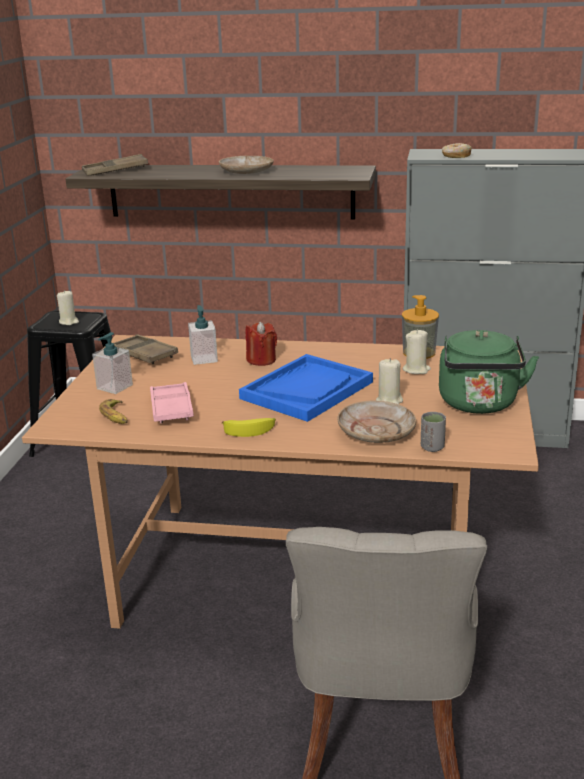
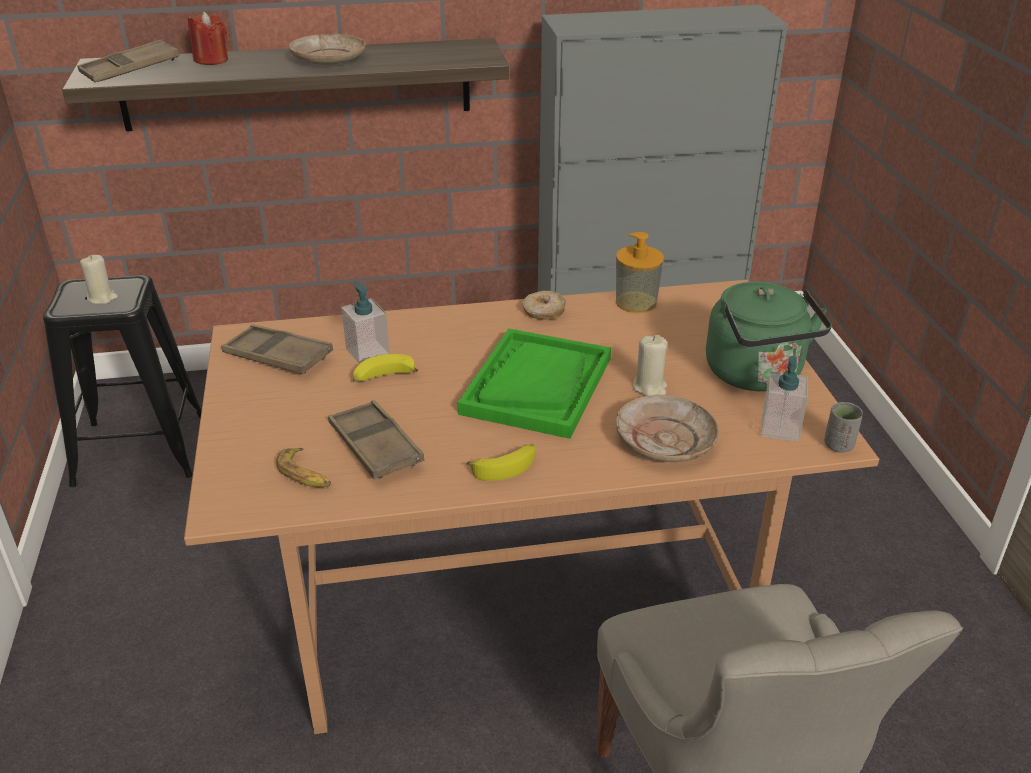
camera: 20 degrees left, 10 degrees up
(114, 387) = (270, 421): soap dispenser -> soap dispenser (780, 428)
(171, 408) = (375, 446): pink tray -> brown tray
(204, 373) = (383, 378): none -> banana
(261, 360) = (447, 343): red candle -> red candle (211, 60)
(307, 390) = (537, 385): blue tray -> green tray
(416, 370) = (650, 331): beige candle -> none
(432, 447) = (746, 454): grey cup -> grey cup (838, 445)
(456, 156) = (613, 25): donut -> donut (543, 312)

